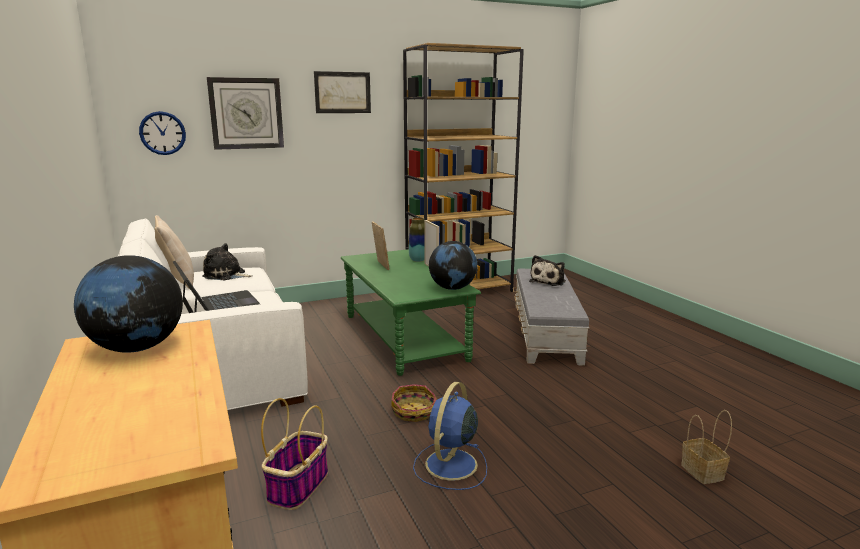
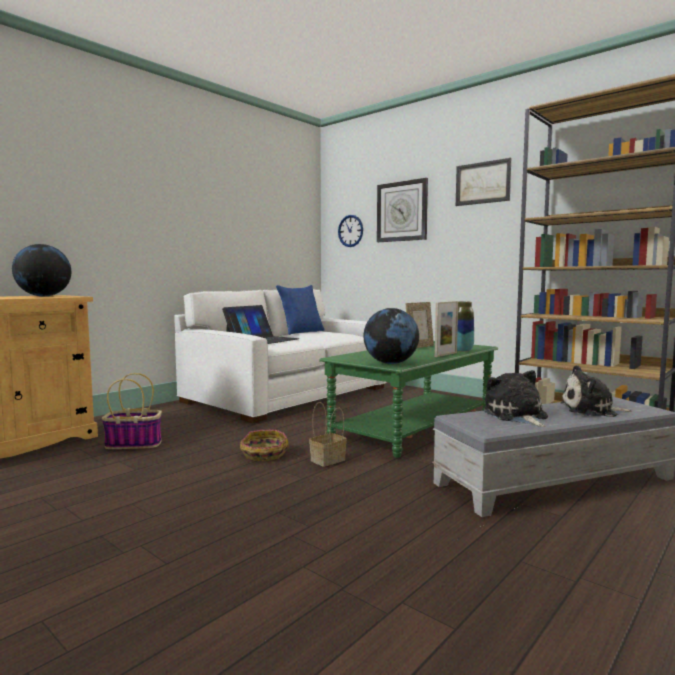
camera: 65 degrees right, 10 degrees down
(178, 281) = (301, 332): beige pillow -> blue pillow
(226, 275) = (327, 334): plush toy -> plush toy (516, 416)
(450, 466) = (176, 481): blue fan -> none
(703, 472) = (217, 638): basket -> basket (327, 460)

